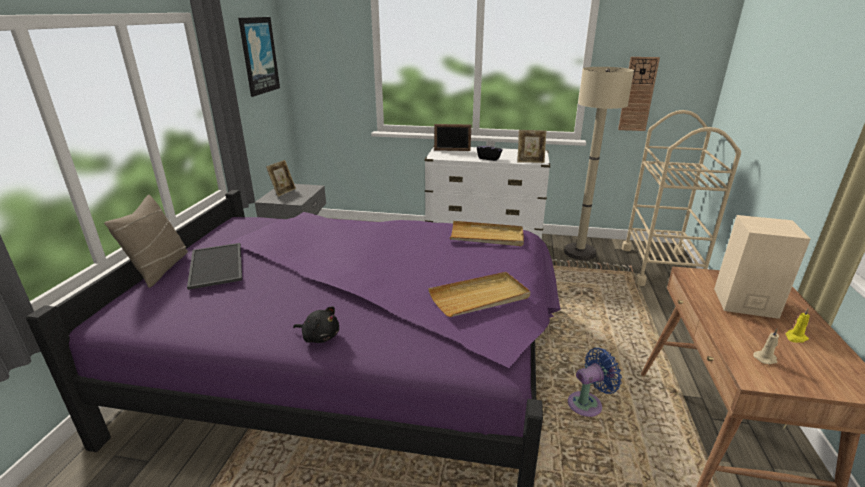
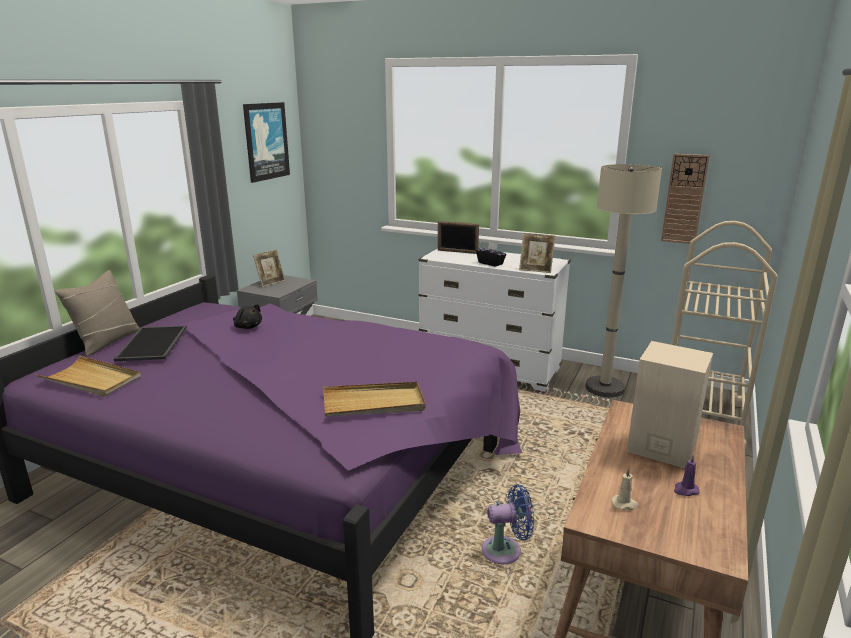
camera: 15 degrees right, 5 degrees down
(319, 336) = (199, 417): black plush toy -> black plush toy (248, 327)
(487, 236) = (434, 346): beige tray -> beige tray (91, 379)
(795, 337) = (685, 490): yellow candle -> purple candle

